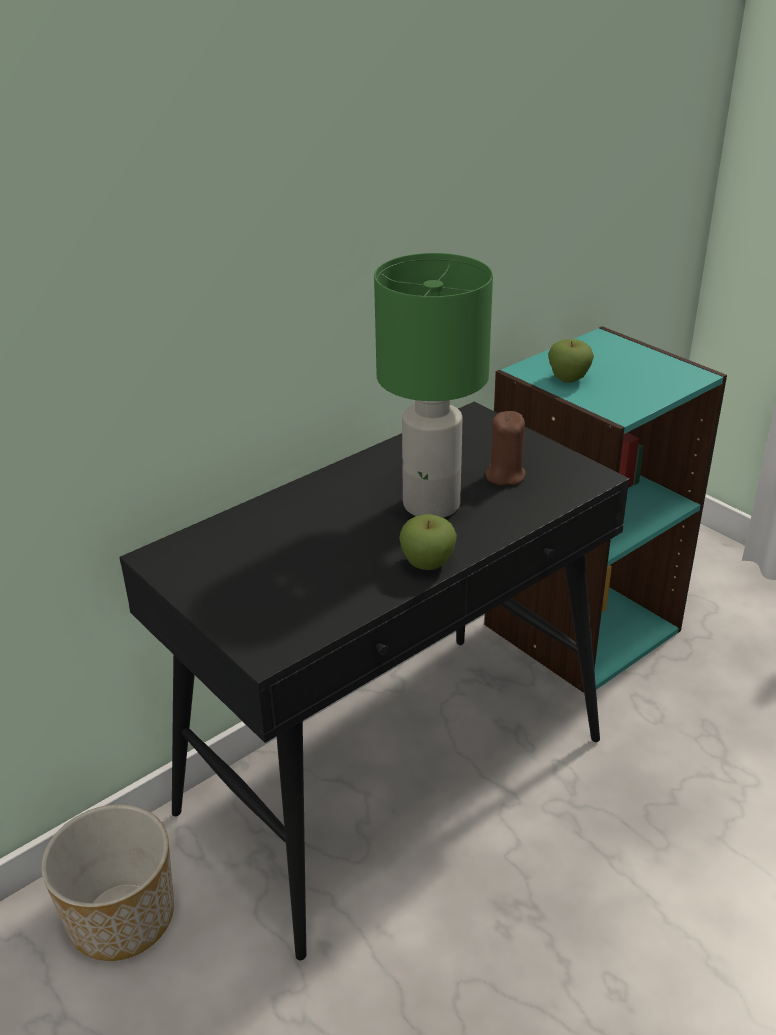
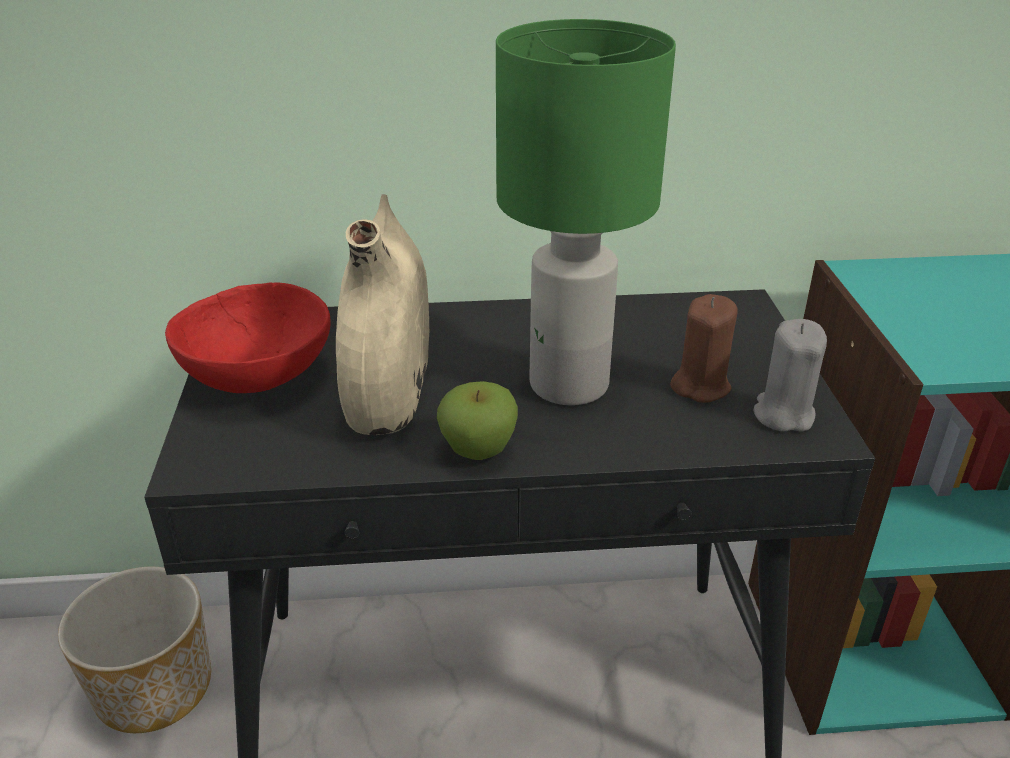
camera: 35 degrees right, 0 degrees up
(225, 584) = (257, 377): none -> red bowl
(328, 554) = (390, 391): none -> beige vase
(564, 473) = (783, 414): none -> grey candle
(568, 379) = (907, 299): apple -> none

